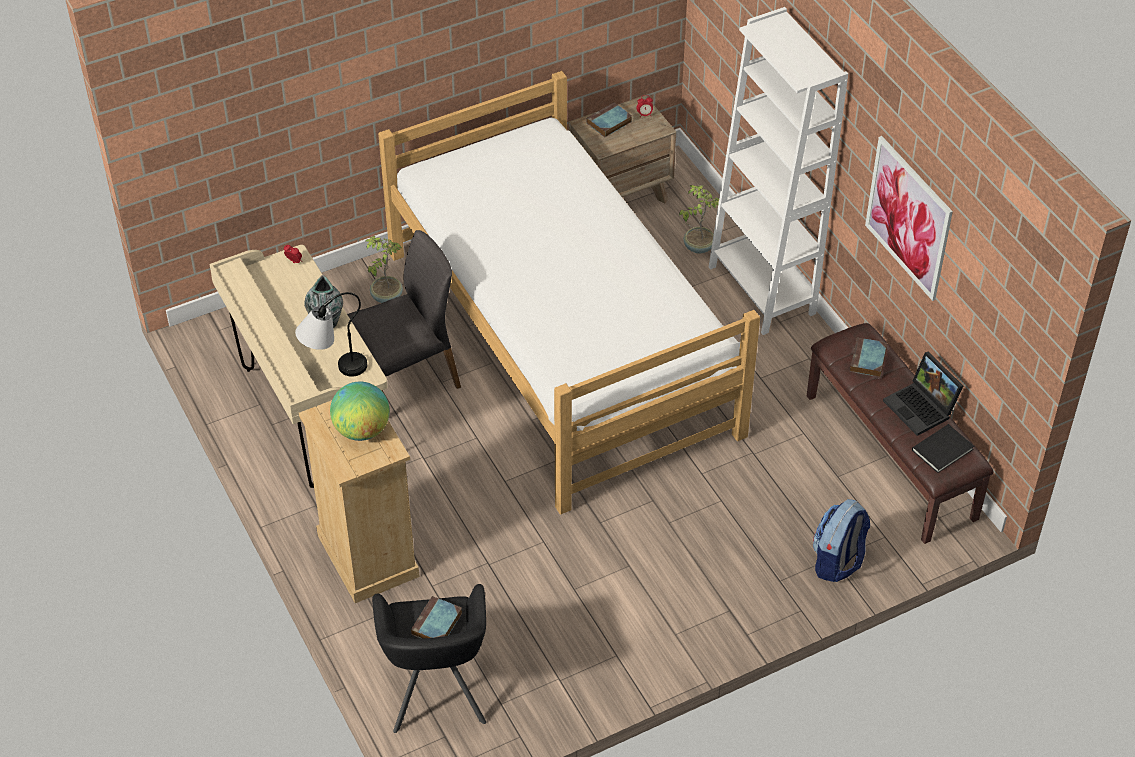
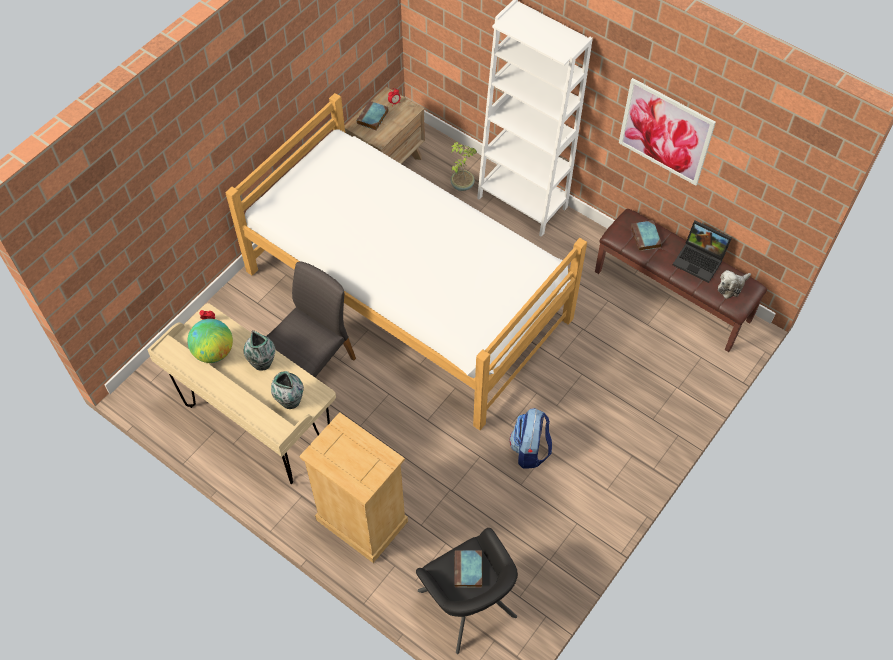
camera: 25 degrees left, 10 degrees up
(333, 370) = (290, 400): table lamp -> vase
(362, 430) = (356, 451): globe -> globe (214, 352)
(386, 297) = (262, 307): potted plant -> none
(837, 562) = (681, 389): backpack -> backpack (530, 450)
(944, 450) = (731, 287): black book -> plush toy

